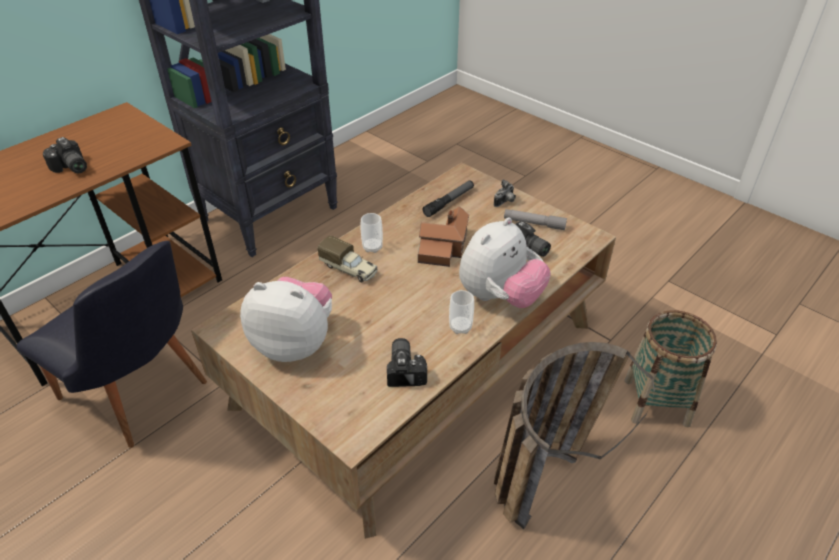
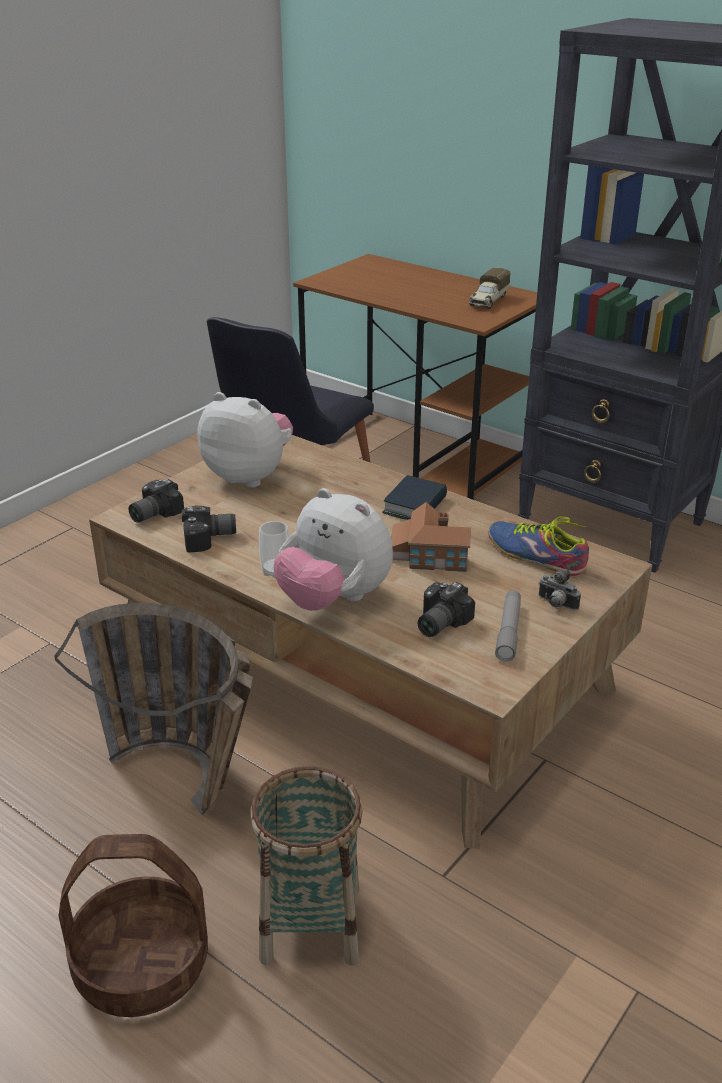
camera: 85 degrees right, 10 degrees down
(70, 168) = (414, 295): camera -> camera (153, 513)
(295, 343) = (249, 476): plush toy -> plush toy turned 75 degrees counterclockwise
(349, 269) = (370, 494): toy truck -> toy truck (488, 301)
(372, 247) = (415, 505): cup -> book
(449, 202) = (535, 555): flashlight -> shoe
(705, 489) = (143, 964): none -> basket

